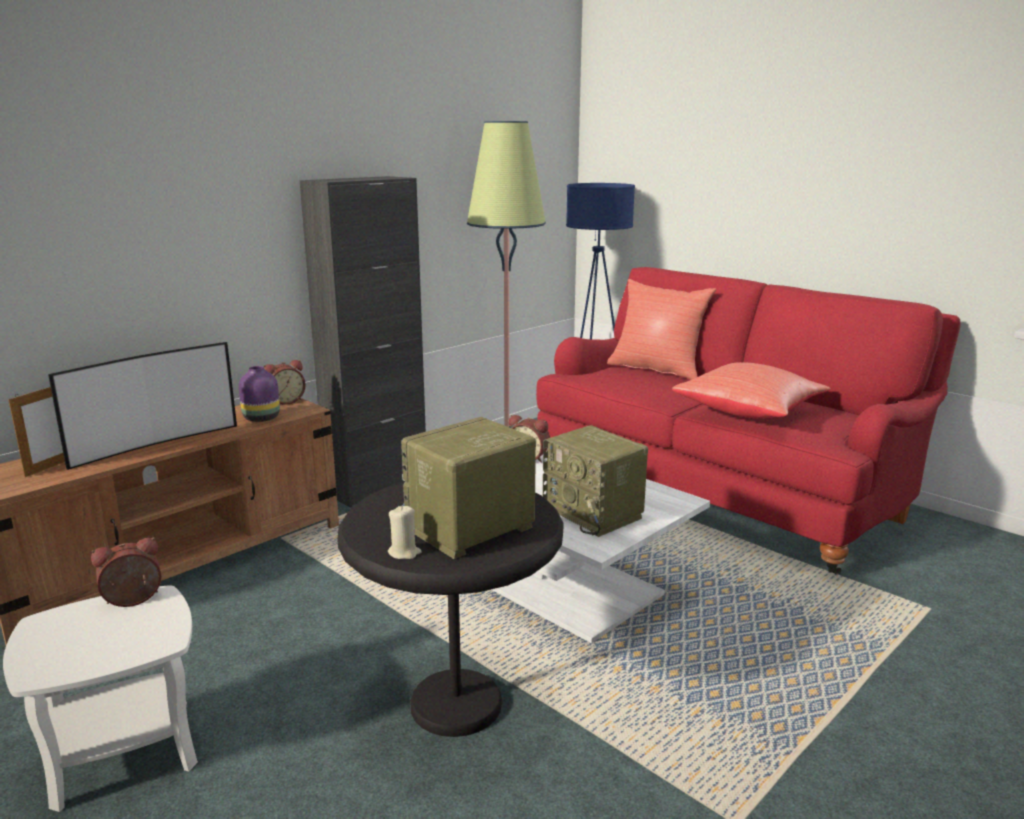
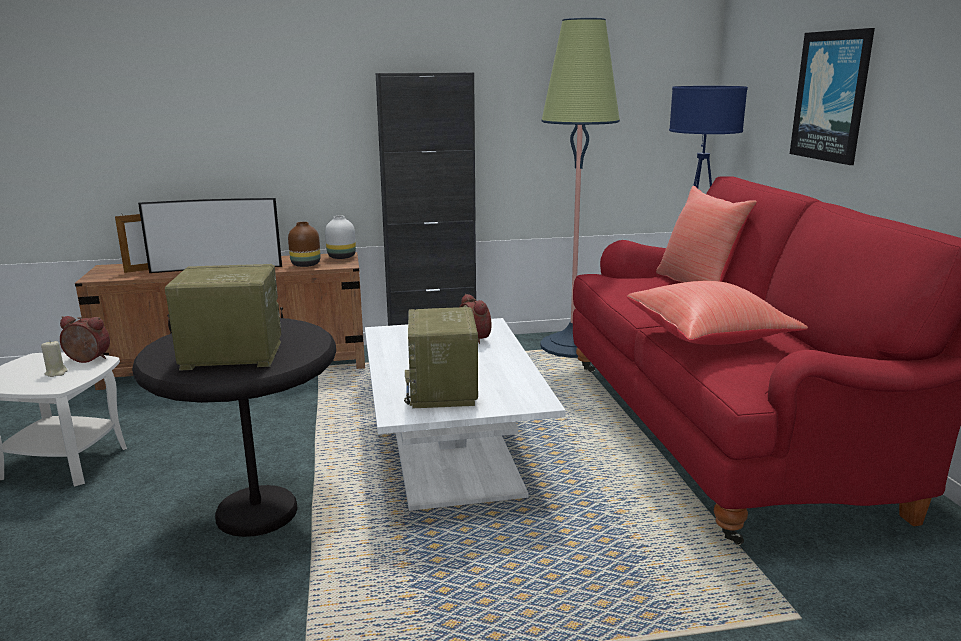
camera: 35 degrees right, 0 degrees up
(260, 418) = (305, 264): purple vase -> brown vase
(285, 401) = (342, 257): alarm clock -> white vase
(404, 553) = (163, 358): beige candle -> beige candle (56, 373)
(734, 194) = (831, 96): none -> picture

